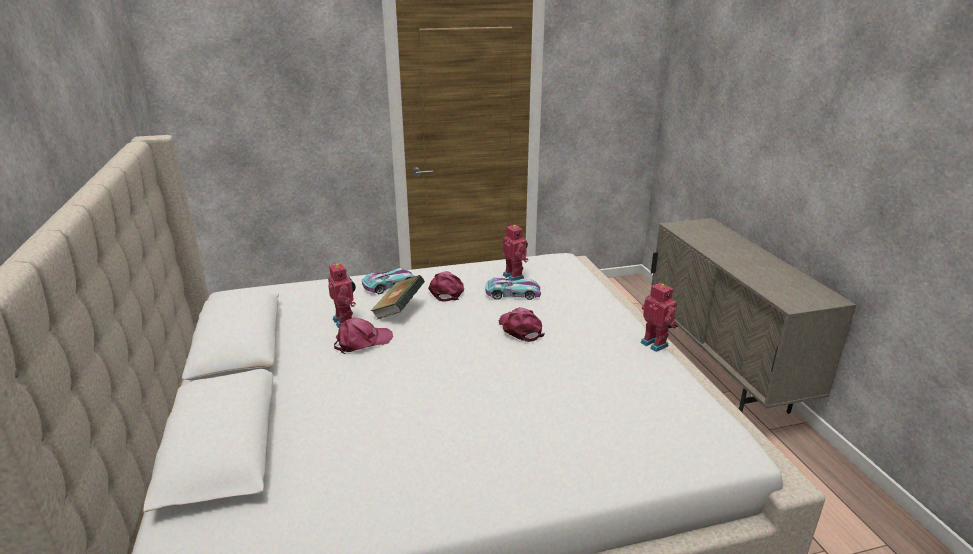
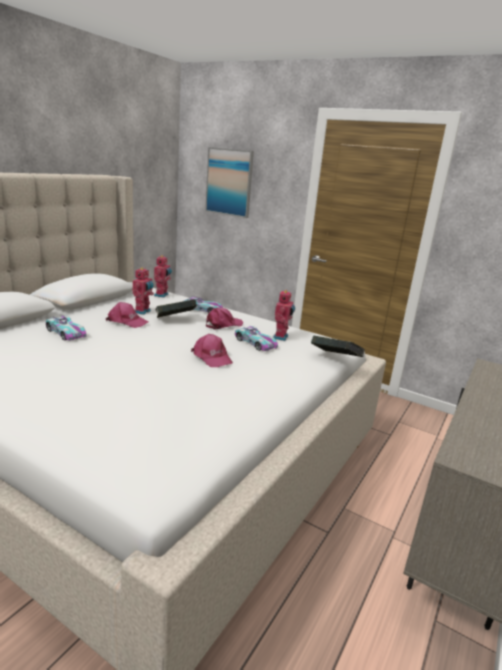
camera: 45 degrees right, 5 degrees down
(259, 99) = (229, 182): none -> picture
(345, 393) = (66, 333): none -> toy car
(520, 328) = (211, 357): pink cap -> pink cap turned 120 degrees clockwise
(588, 274) = (335, 359): none -> book
(655, 344) = (273, 412): toy robot -> toy robot (162, 295)

